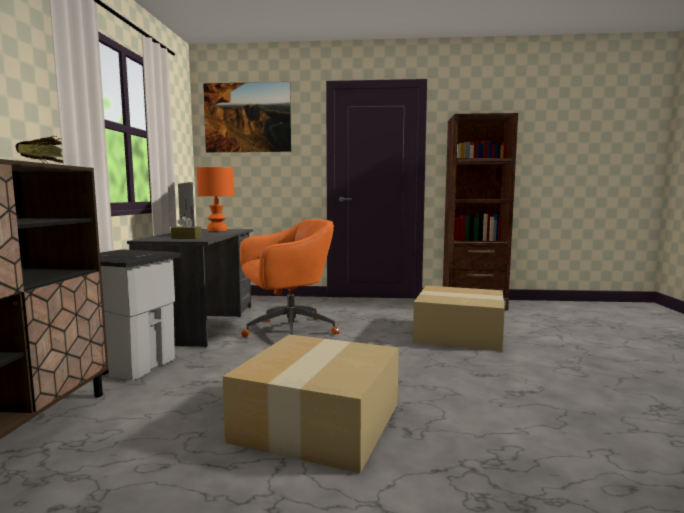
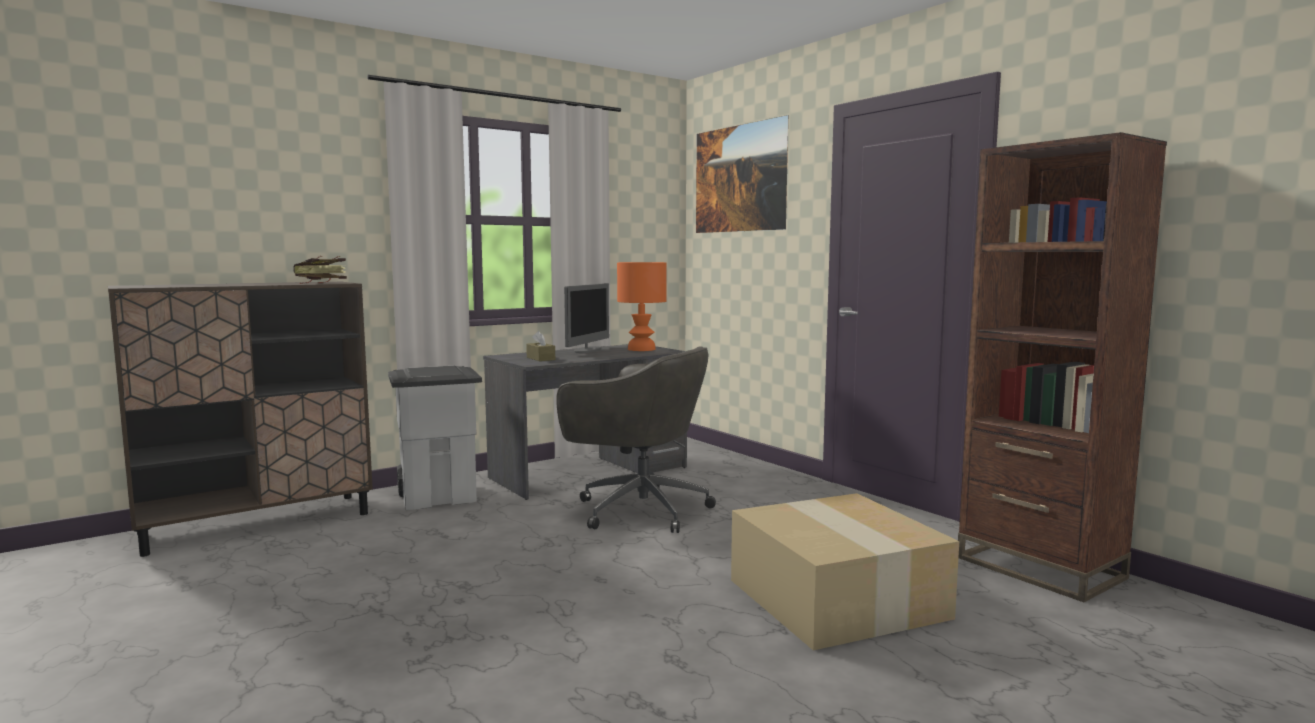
camera: 50 degrees right, 0 degrees up
(287, 331) = (638, 510): orange office chair -> grey office chair
(317, 420) = (403, 607): cardboard box -> none

